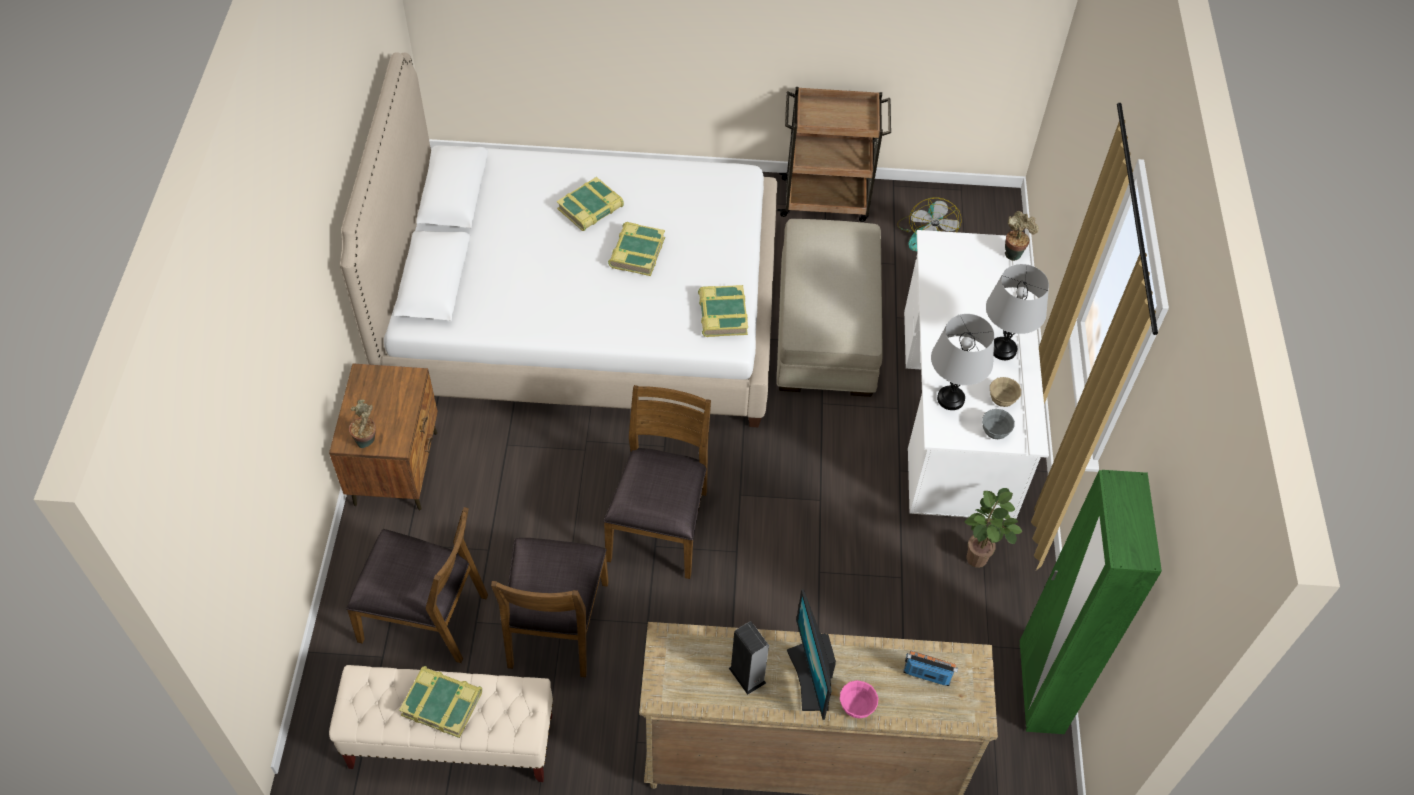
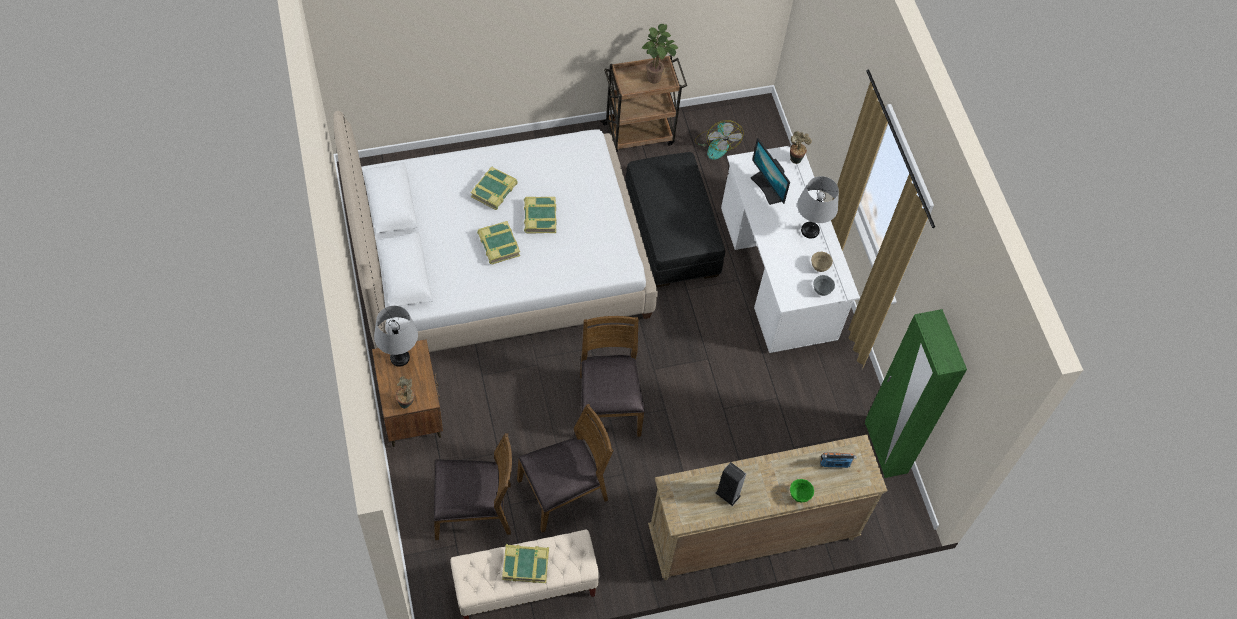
camera: 20 degrees left, 5 degrees up
(556, 624) = (563, 491): brown chair -> brown chair turned 105 degrees counterclockwise
(722, 315) = (615, 250): book -> book (498, 245)
(810, 677) = (766, 484): monitor -> monitor (767, 188)
(826, 327) = (671, 232): beige ottoman -> black ottoman
(856, 707) = (799, 495): pink bowl -> green bowl
(950, 399) = (787, 274): grey table lamp -> grey table lamp (400, 358)
(978, 562) = (822, 374): potted plant -> potted plant (655, 80)

